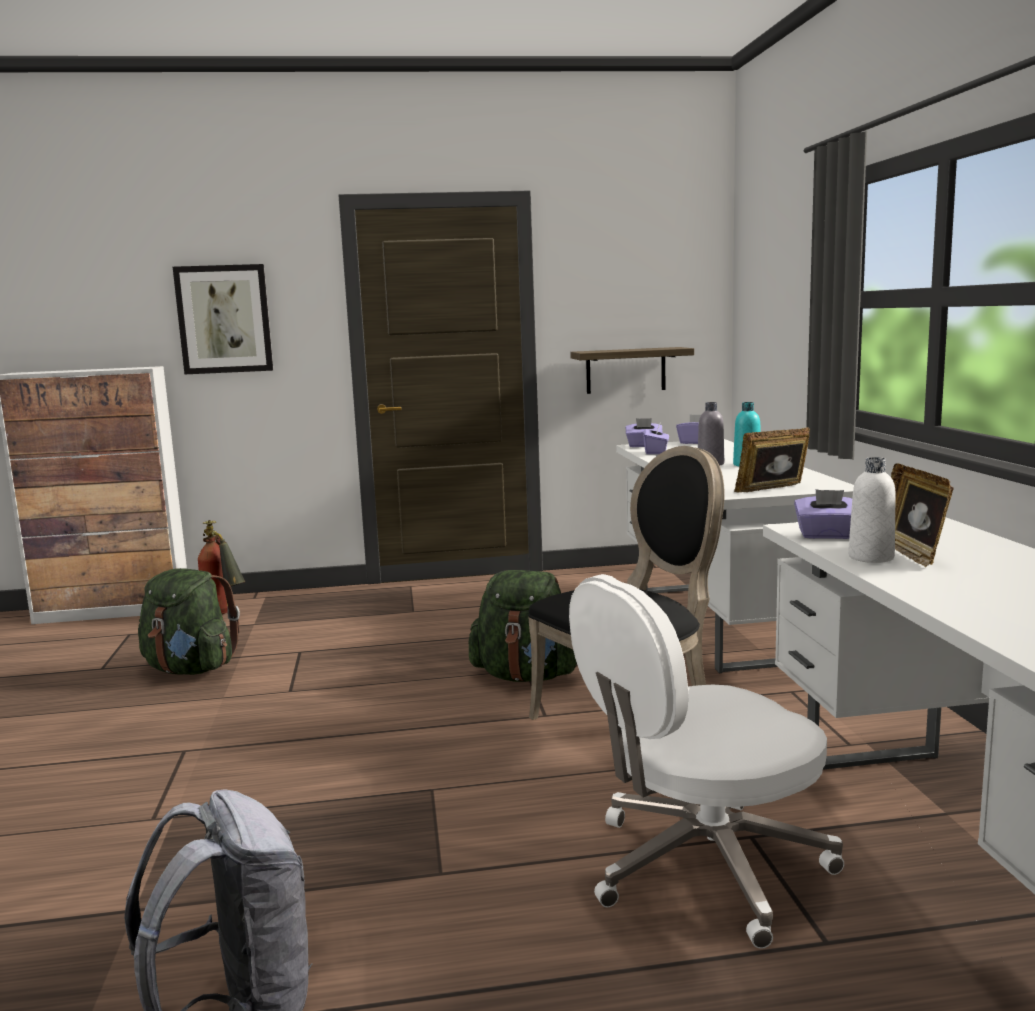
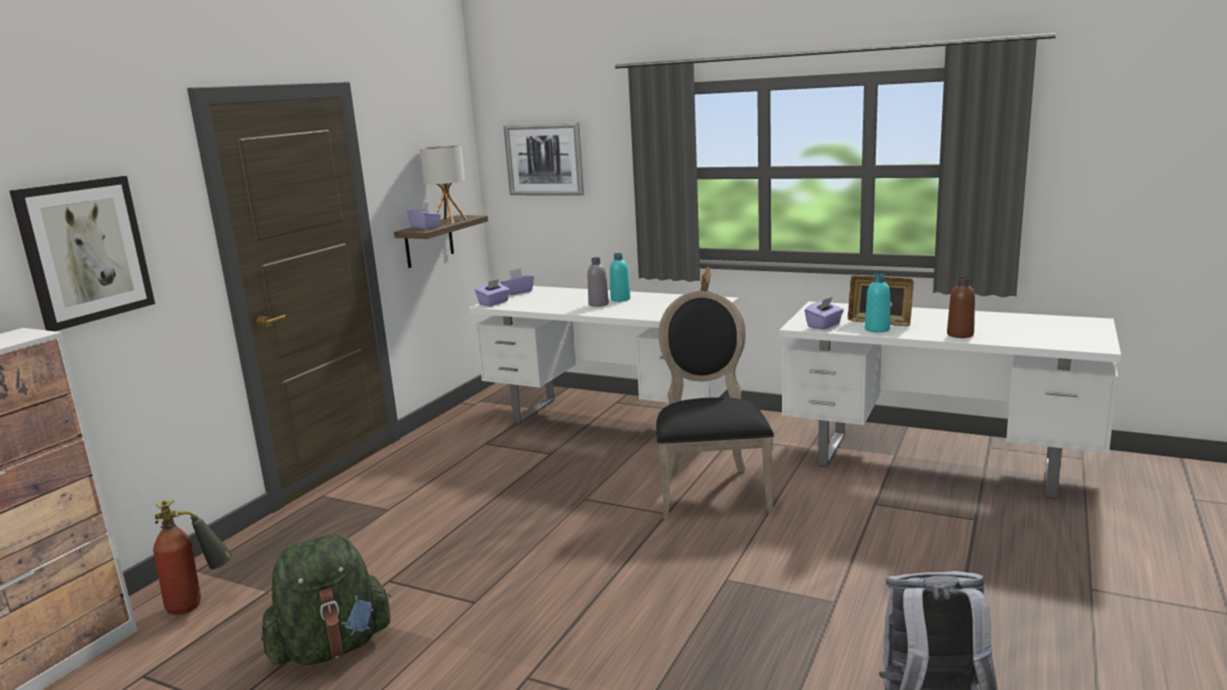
camera: 55 degrees left, 5 degrees up
(526, 676) = (595, 502): green backpack -> none
(642, 349) = (448, 221): none -> table lamp
(656, 452) = (525, 305): purple tissue box -> purple tissue box (425, 227)
(703, 867) = (893, 525): white office chair -> none
(769, 284) = (544, 159): none -> picture
(871, 557) = (877, 329): white bottle -> turquoise bottle
(956, 598) = (960, 335): none -> brown bottle

